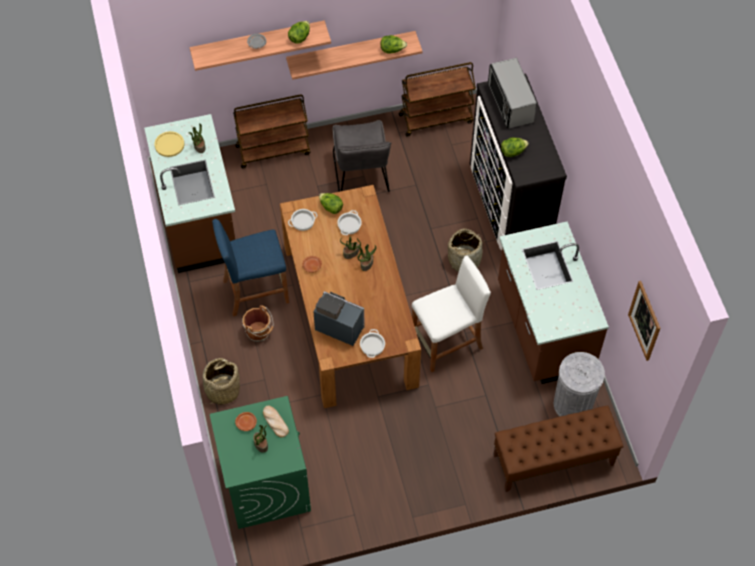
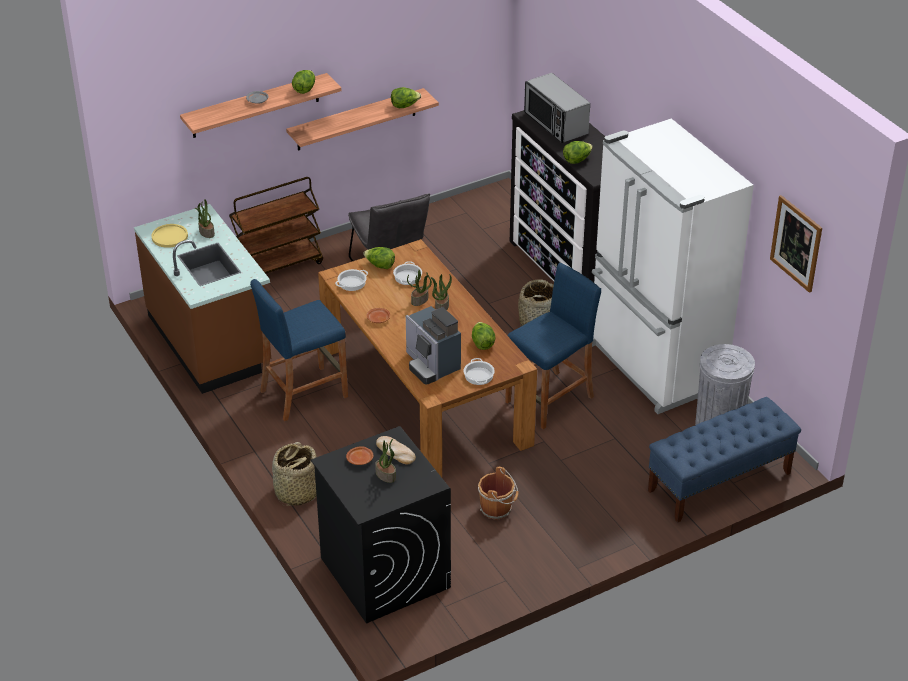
camera: 15 degrees left, 20 degrees down
(259, 332) = (322, 430): brown bucket -> brown bucket (497, 509)
(266, 484) = (384, 572): green washing machine -> black washing machine
(339, 325) = (431, 365): coffee machine -> coffee machine turned 135 degrees counterclockwise
(386, 312) = (482, 343): none -> lettuce
(436, 118) = (456, 210): brown cart -> none
(446, 343) = (550, 400): white stool -> blue stool
(543, 328) = (654, 367): brown counter -> white fridge
(553, 460) = (719, 482): brown bench -> blue bench

